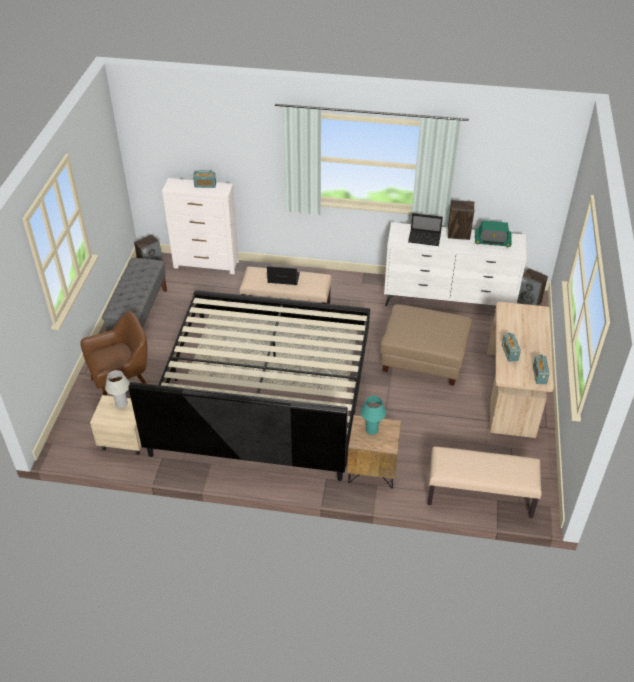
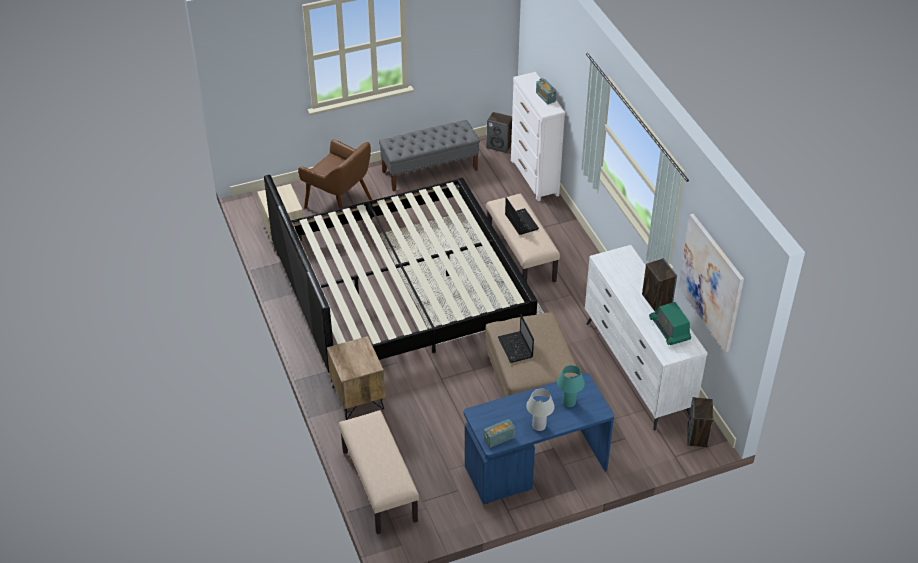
camera: 60 degrees right, 0 degrees up
(121, 404) = (288, 198): white table lamp -> white table lamp (539, 426)
(372, 430) = (357, 354): turquoise table lamp -> turquoise table lamp (569, 402)
(425, 238) = (626, 278): laptop -> laptop (516, 348)
(500, 186) = (711, 282): none -> picture
(509, 353) = (514, 406): radio -> none
(512, 394) = (535, 467): beige desk -> blue desk

